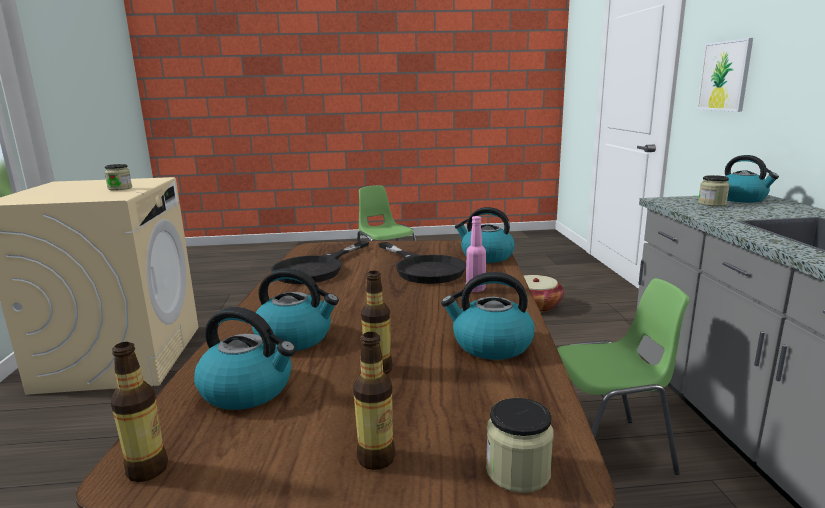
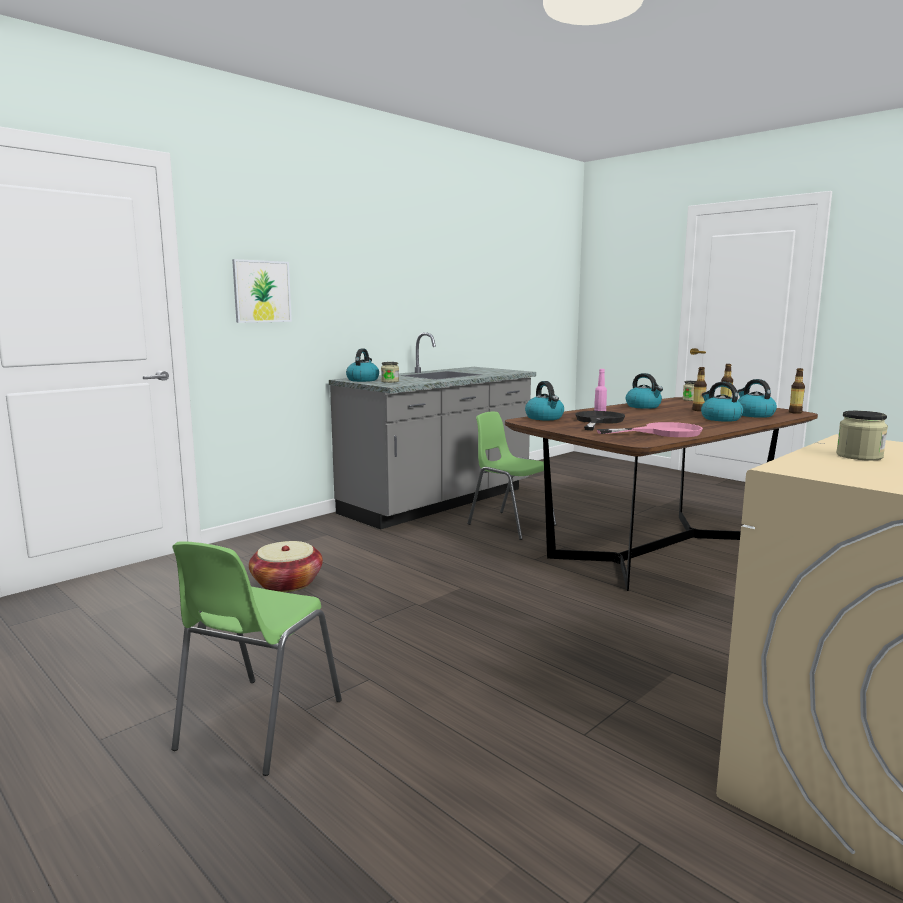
camera: 130 degrees left, 5 degrees down
(316, 269) = (663, 433): black frying pan -> pink frying pan

